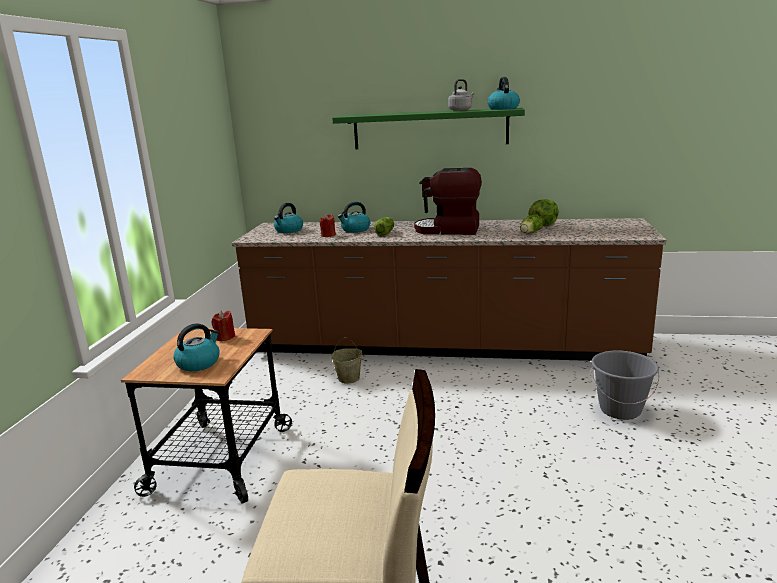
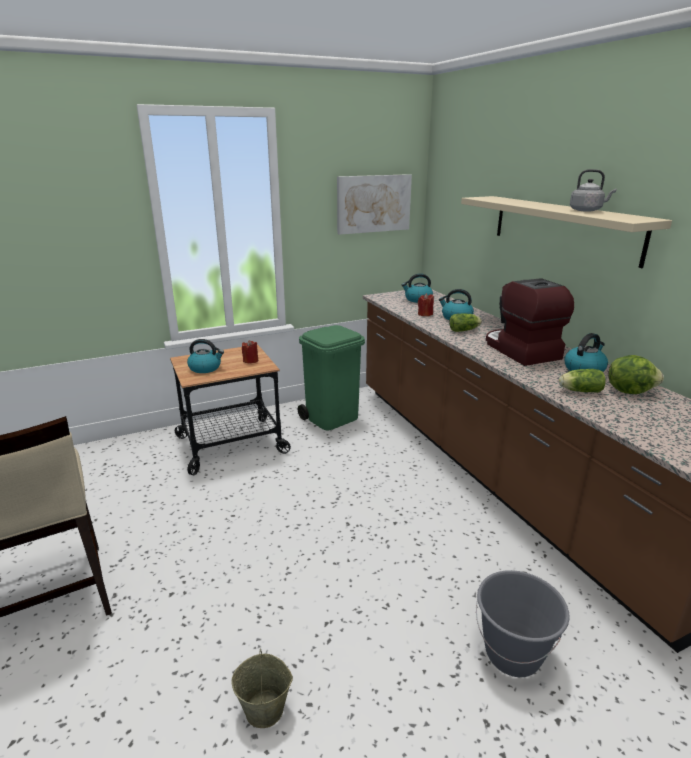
camera: 55 degrees right, 5 degrees up
(207, 141) = (373, 203): none -> picture
(263, 386) = (332, 418): none -> green trash can
(349, 378) = (382, 448): beige bucket -> beige bucket (265, 709)
(430, 129) = (563, 228): green shelf -> beige shelf
(503, 108) = (629, 217): kettle -> kettle (584, 369)

